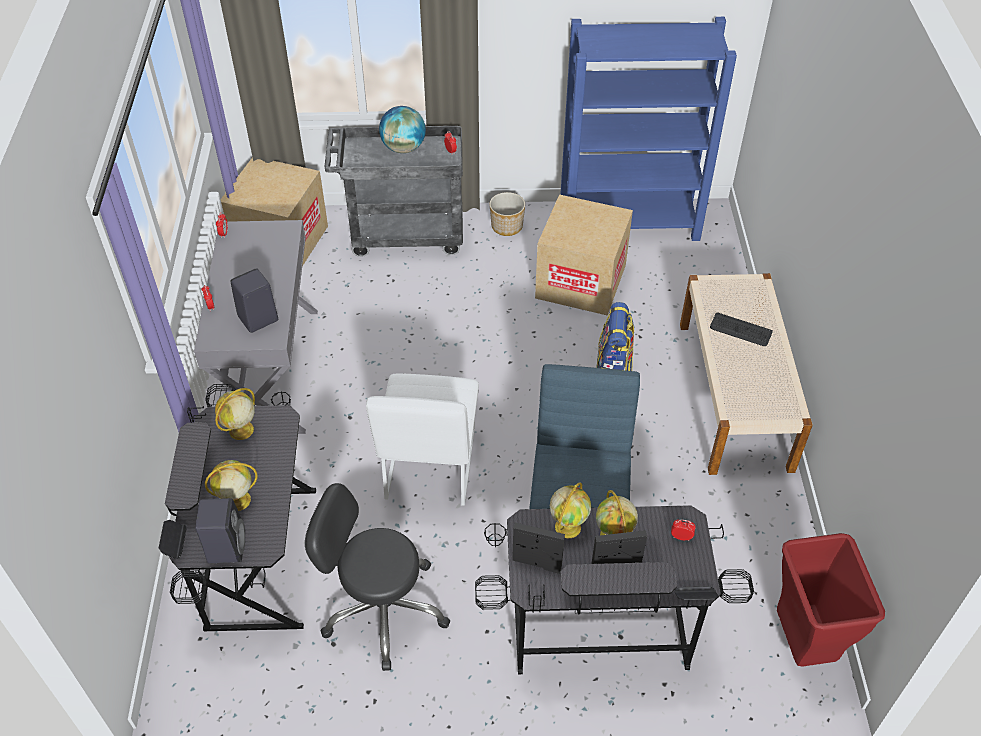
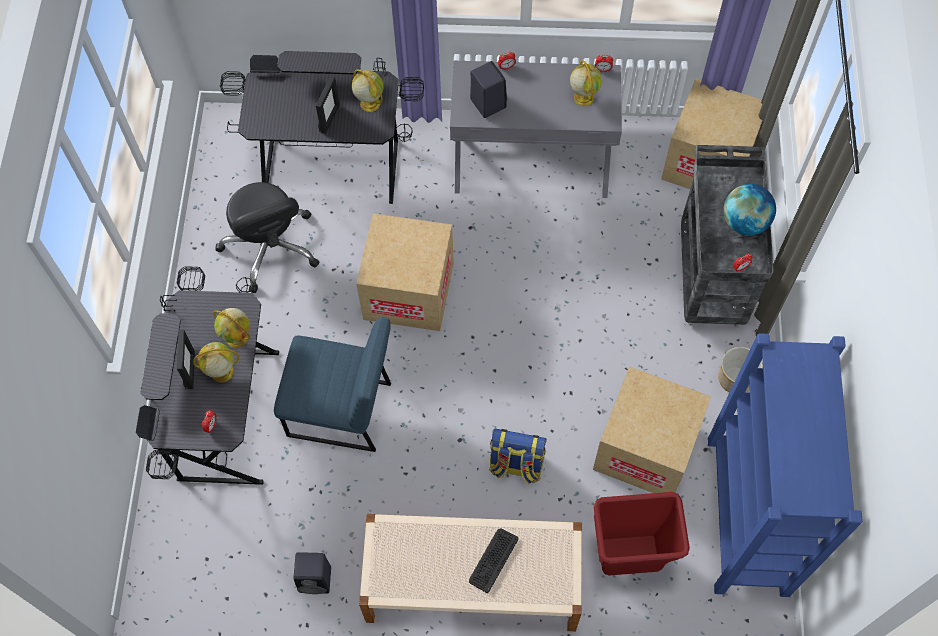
camera: 95 degrees right, 15 degrees up
(226, 546) = (259, 101): black speaker -> black speaker (316, 579)
(237, 501) = (300, 105): globe -> globe (583, 97)
(379, 608) = (272, 251): black office chair -> black office chair turned 135 degrees clockwise
(429, 466) = (408, 291): white chair -> cardboard box
(536, 564) = (205, 311): picture frame -> picture frame (329, 118)
(803, 645) = (182, 582): red trash can -> red trash can (627, 560)

